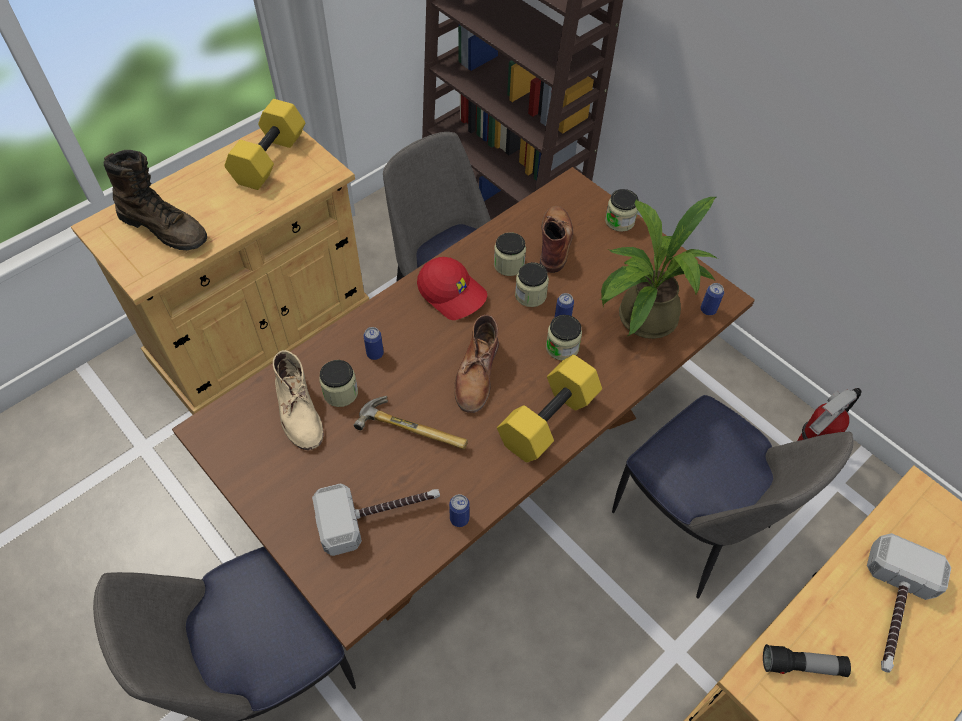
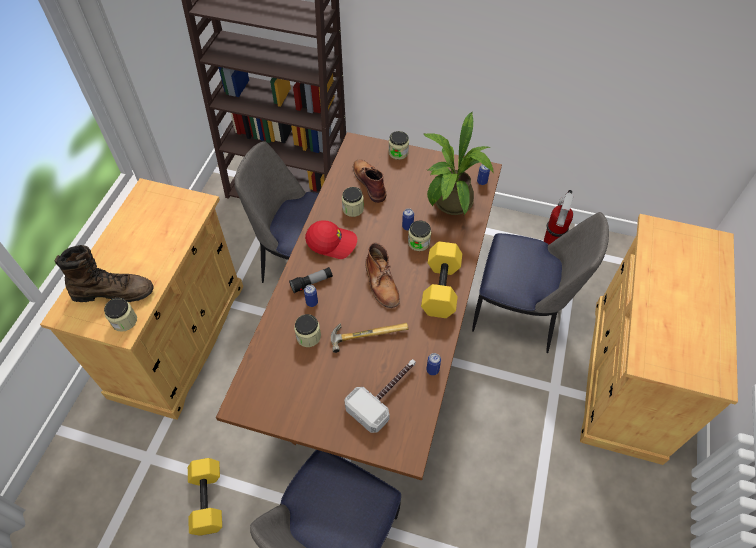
camera: 30 degrees left, 0 degrees up
(270, 160) = (153, 212): yellow dumbbell -> yellow dumbbell (208, 500)
(298, 411) = (290, 361): beige boot -> none
(530, 295) = (379, 221): jar -> jar (124, 321)
(802, 665) = (657, 342): flashlight -> flashlight (311, 283)
(892, 612) = (678, 292): hammer -> none

